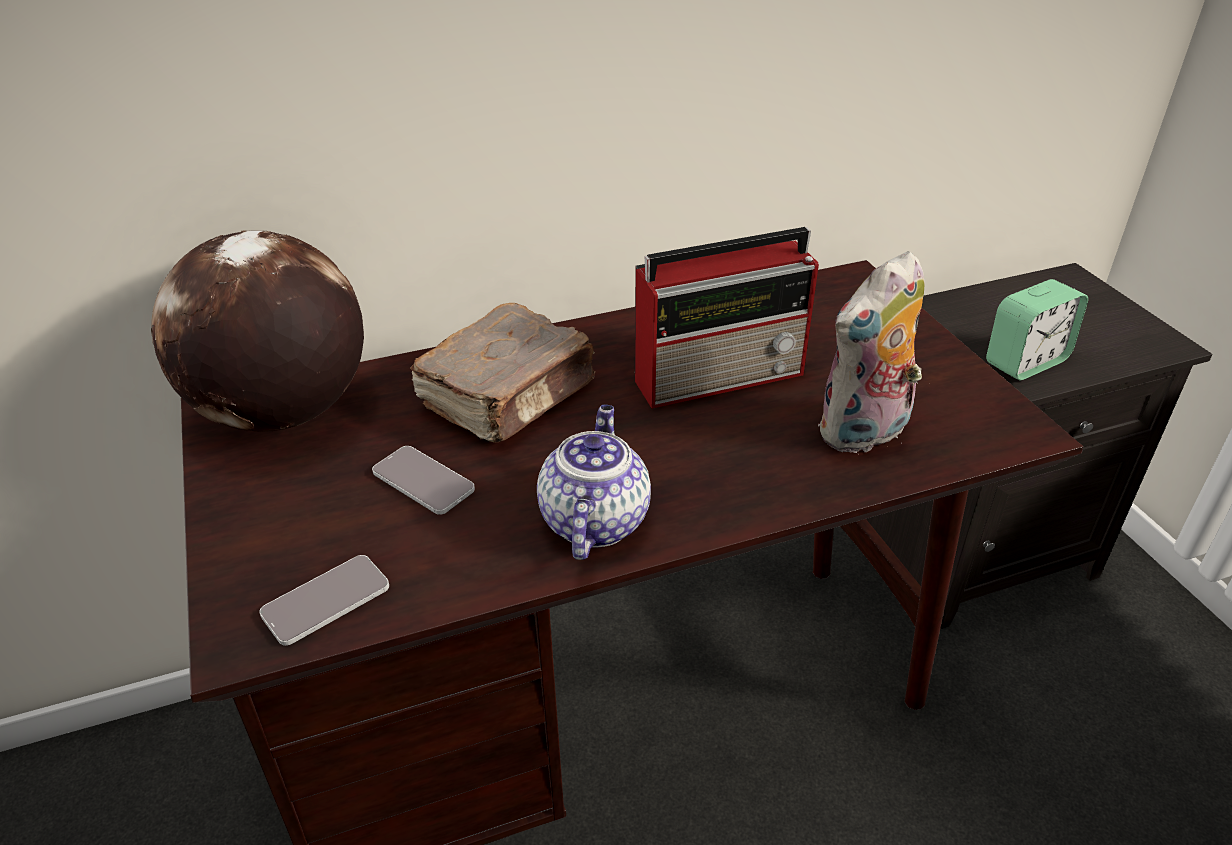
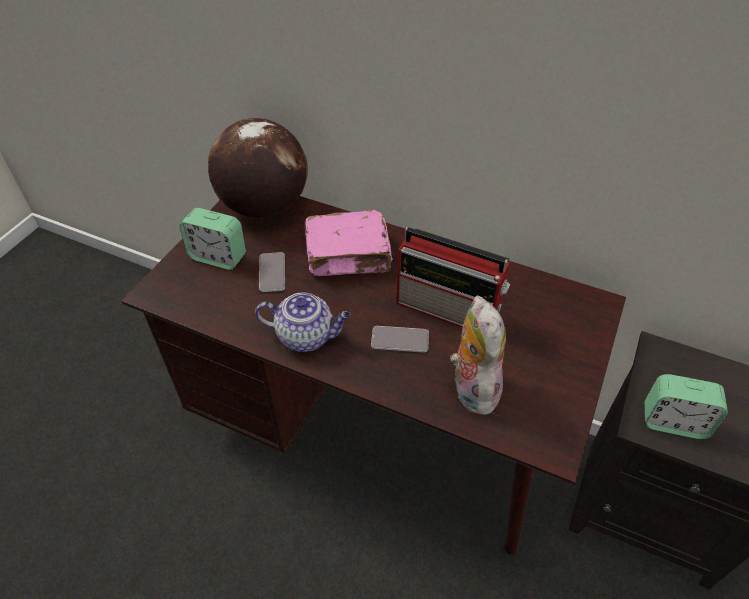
camera: 45 degrees right, 10 degrees up
(297, 517) = (218, 257): none -> alarm clock
(326, 601) = (189, 297): phone -> phone (400, 340)
(510, 395) = (349, 256): brown book -> pink book
(593, 520) = (306, 336): teapot -> teapot turned 45 degrees clockwise
(864, 434) = (471, 387): plush toy -> plush toy turned 75 degrees clockwise

